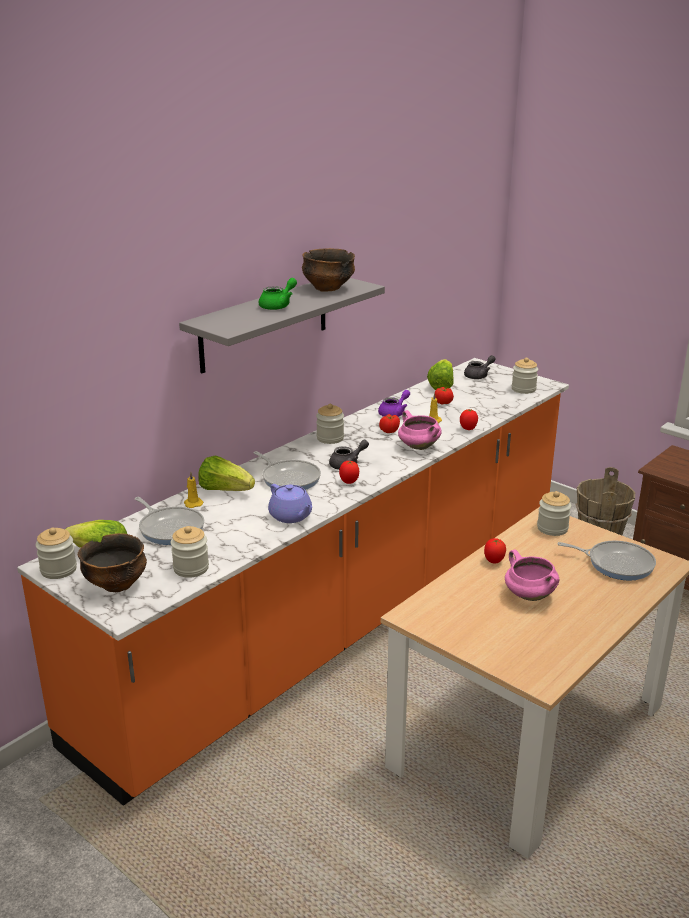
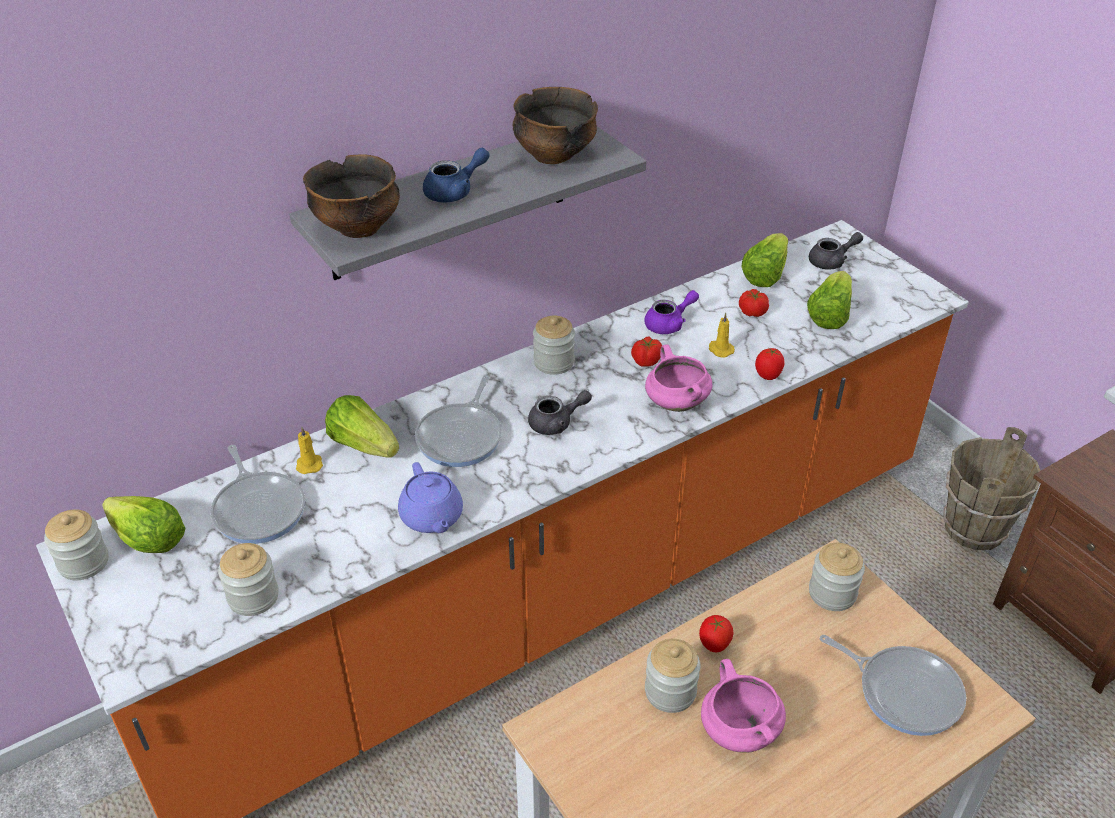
camera: 15 degrees right, 15 degrees up
(116, 584) = (144, 608): bowl -> bowl (358, 227)
(278, 306) = (455, 192): green teapot -> blue teapot
(289, 478) = (461, 436): frying pan -> frying pan turned 45 degrees clockwise
(349, 482) = (543, 461): tomato -> none
(490, 398) = (829, 315): none -> lettuce
(523, 389) = (890, 302): jar -> jar (670, 691)

